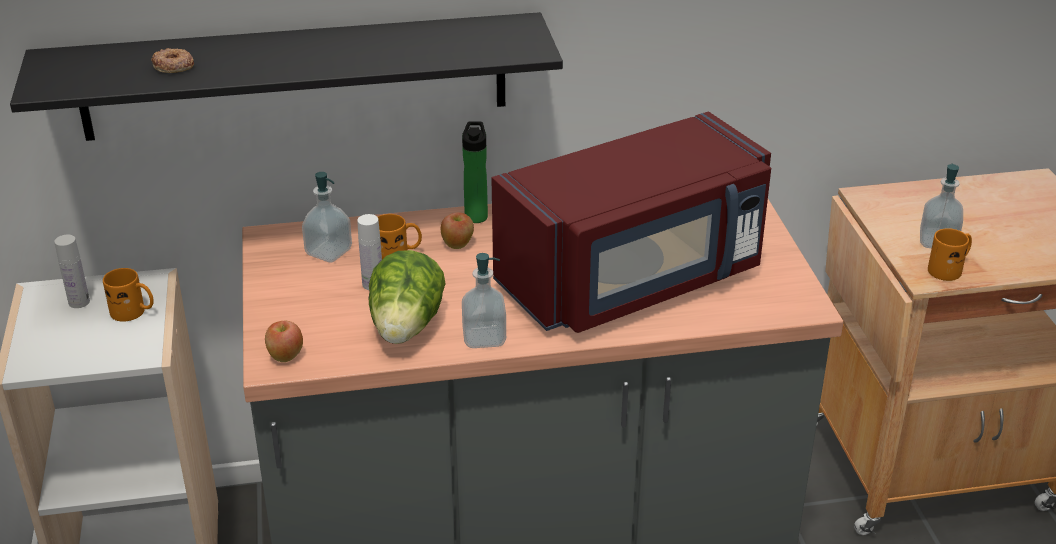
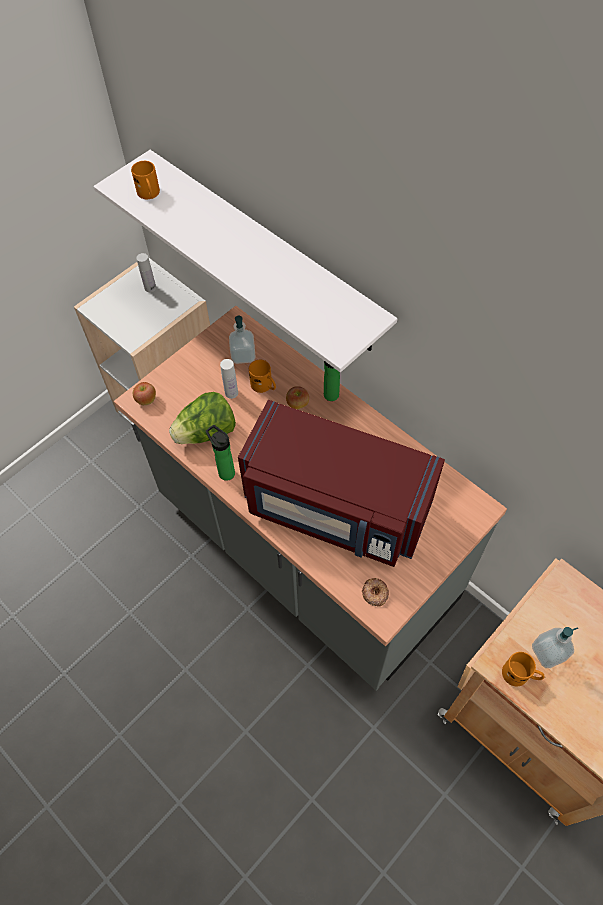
camera: 55 degrees right, 25 degrees up
(134, 312) = (159, 313): orange mug -> orange mug (150, 194)
(173, 66) = (180, 212): donut -> donut (375, 593)
(295, 76) = (265, 252): black shelf -> white shelf
(484, 338) = (225, 471): soap dispenser -> bottle

